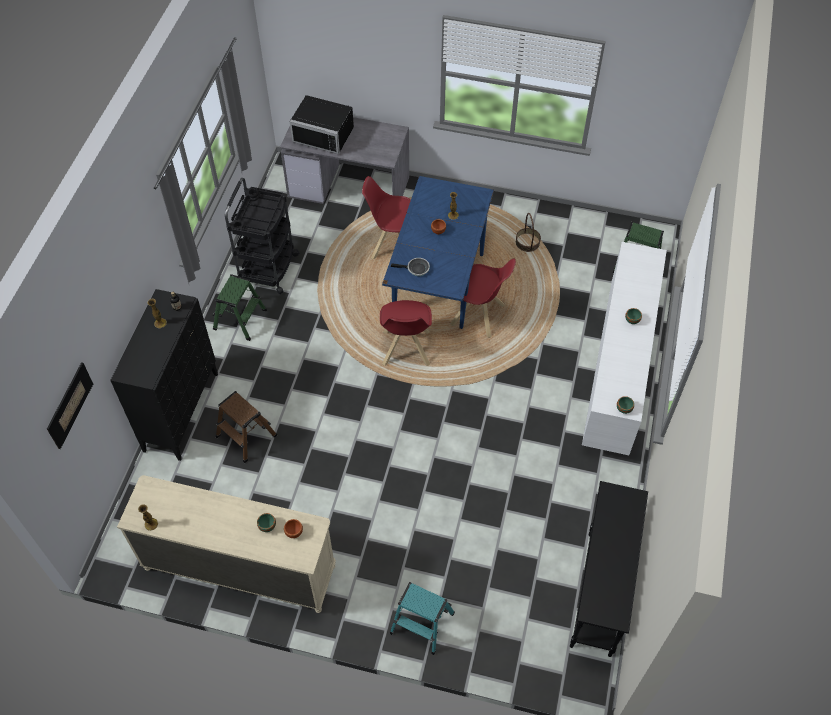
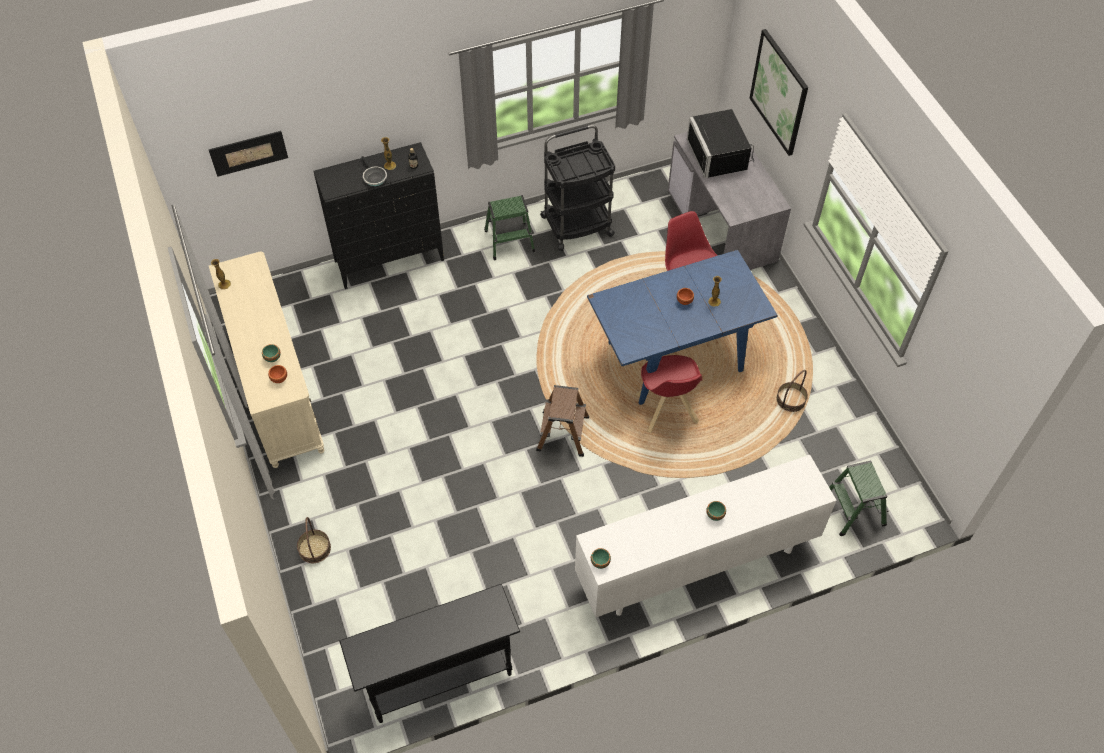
camera: 55 degrees right, 0 degrees up
(246, 436) = (400, 317): brown step ladder -> brown step ladder (562, 434)
(351, 49) = (779, 92): none -> picture
(405, 349) = (579, 375): red chair -> none
(416, 269) = (625, 310): frying pan -> frying pan (374, 177)
(422, 622) = (314, 548): turquoise step ladder -> basket

